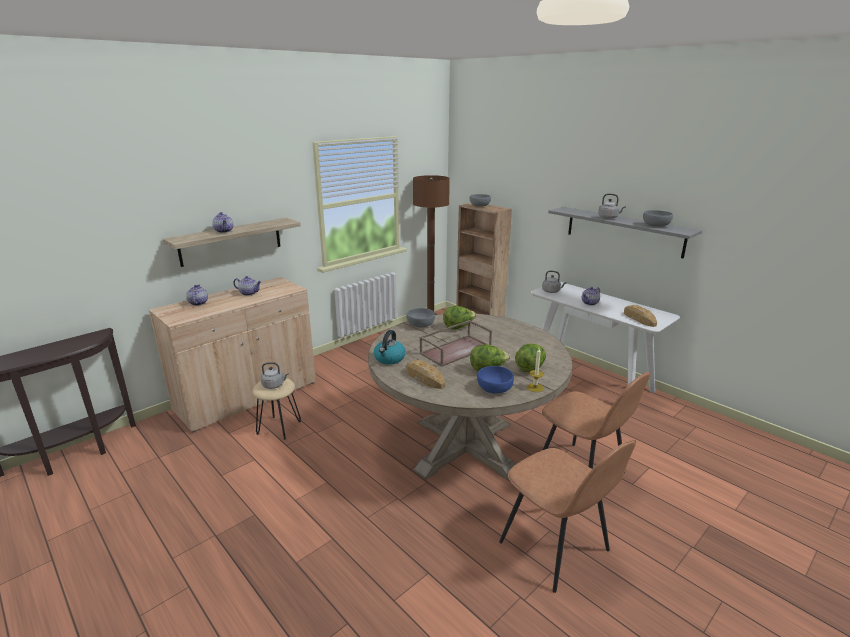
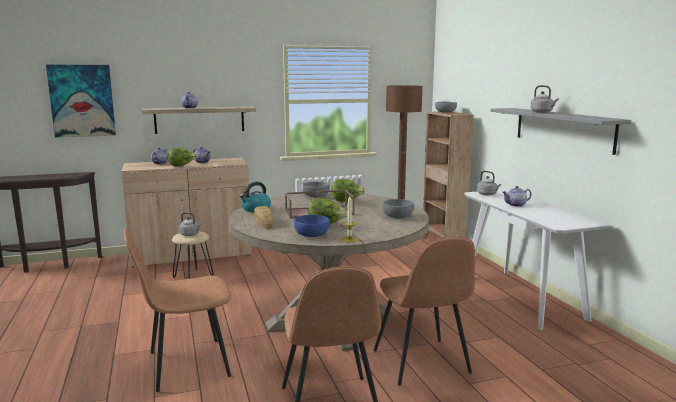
camera: 25 degrees right, 10 degrees down
(80, 240) = (82, 100): none -> picture
(385, 547) = (186, 364): none -> brown chair
(530, 368) = (367, 229): lettuce -> lettuce (181, 166)
(639, 319) = (554, 220): bread -> none
(655, 225) = (582, 116): grey bowl -> grey bowl (398, 216)

